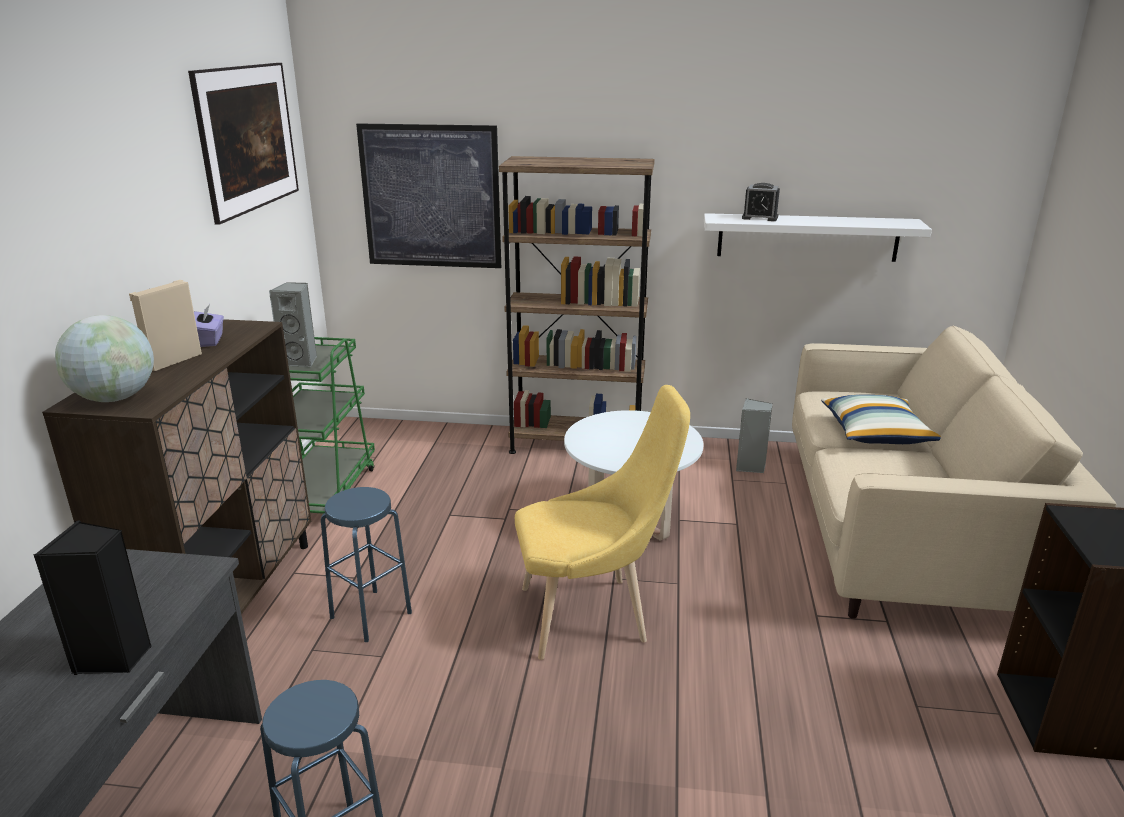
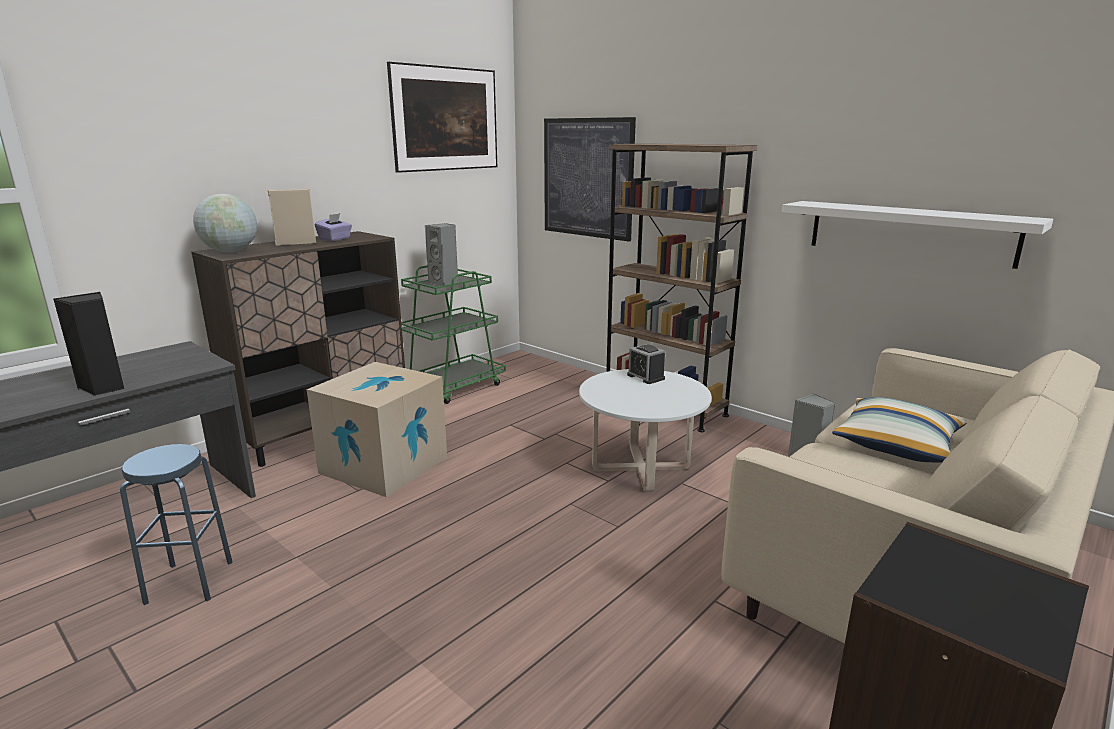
camera: 35 degrees right, 5 degrees down
(371, 615) = (384, 465): blue stool -> cardboard box
(592, 615) = (520, 521): yellow chair -> none
(760, 217) = (850, 205): alarm clock -> alarm clock (645, 377)

